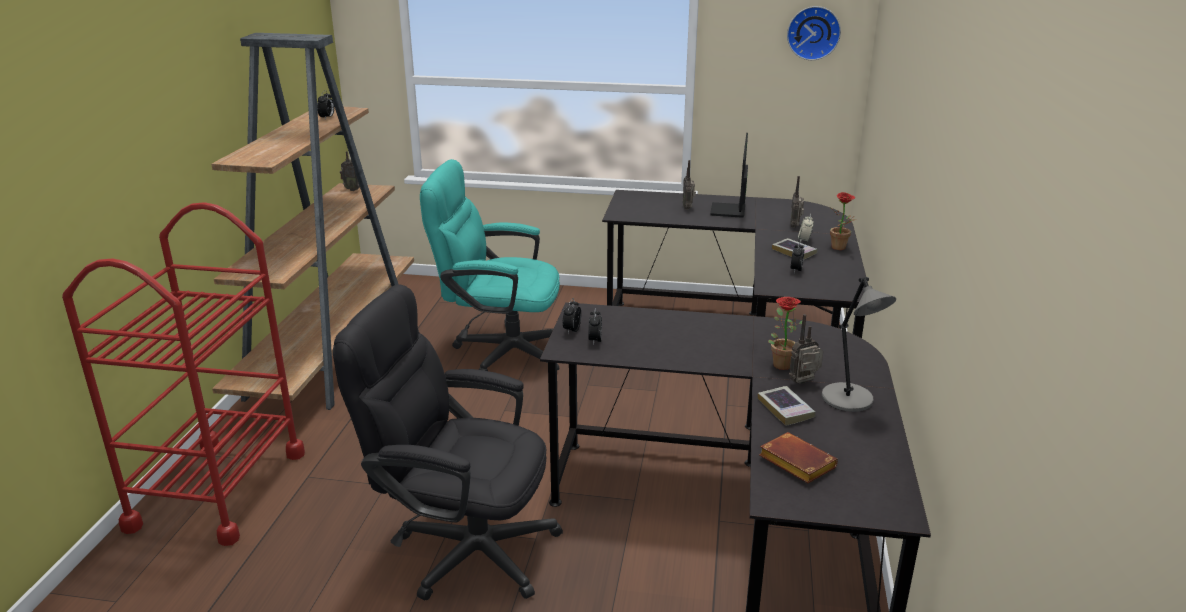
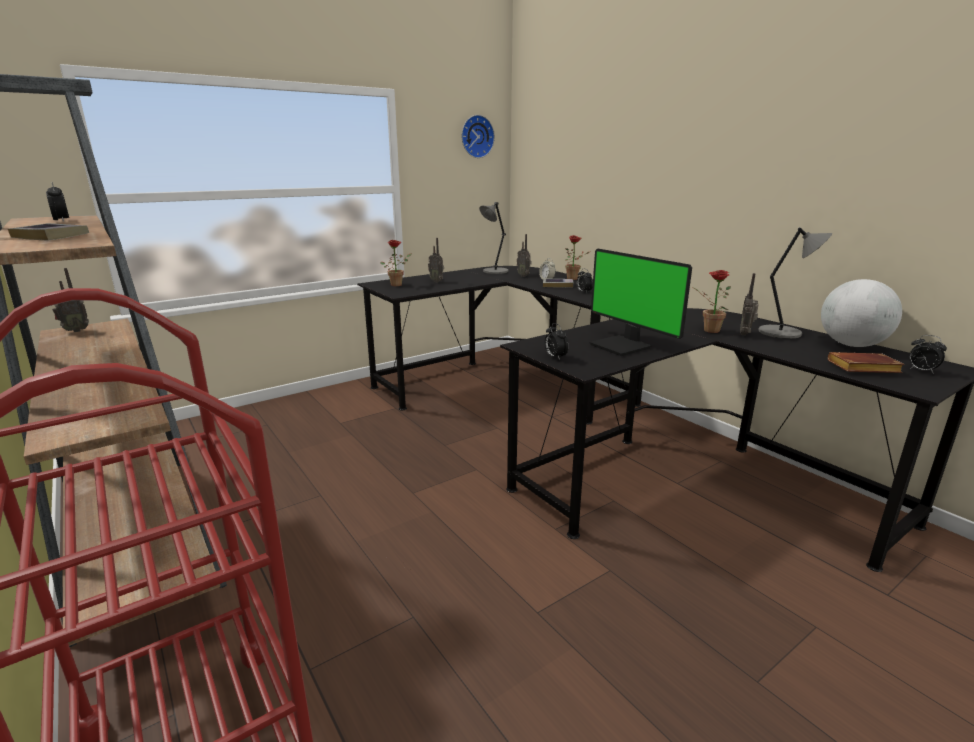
camera: 45 degrees left, 5 degrees down
(462, 547) = (575, 619): black office chair -> none
(500, 350) = (330, 452): turquoise office chair -> none
(595, 341) = (587, 357): alarm clock -> alarm clock (921, 371)
(644, 202) = (398, 284): none -> potted plant
(730, 211) = (467, 277): monitor -> monitor (622, 346)
(779, 210) = (494, 271): none -> grey table lamp
(785, 409) = (778, 348): book -> book (50, 237)
(878, 444) = (851, 345): none -> globe

